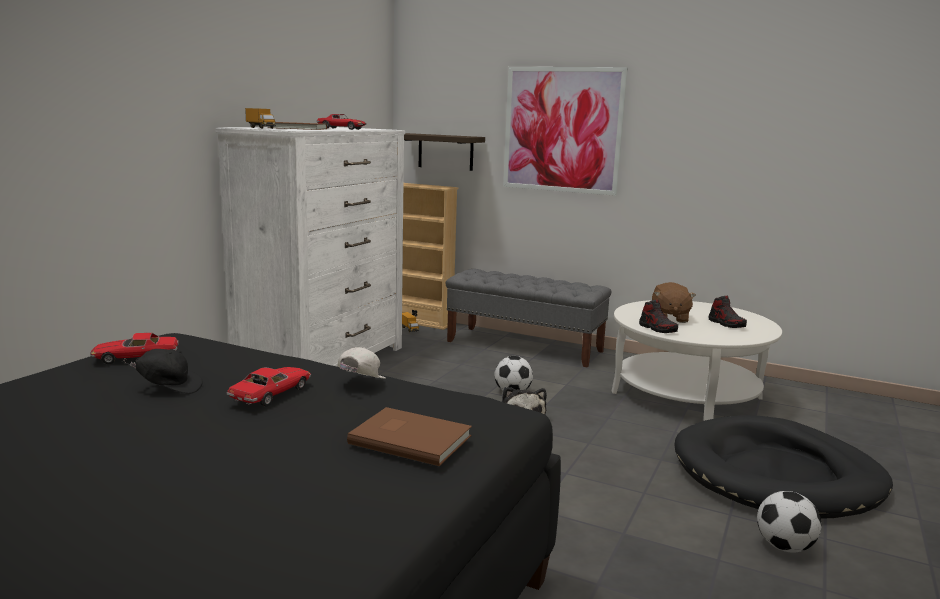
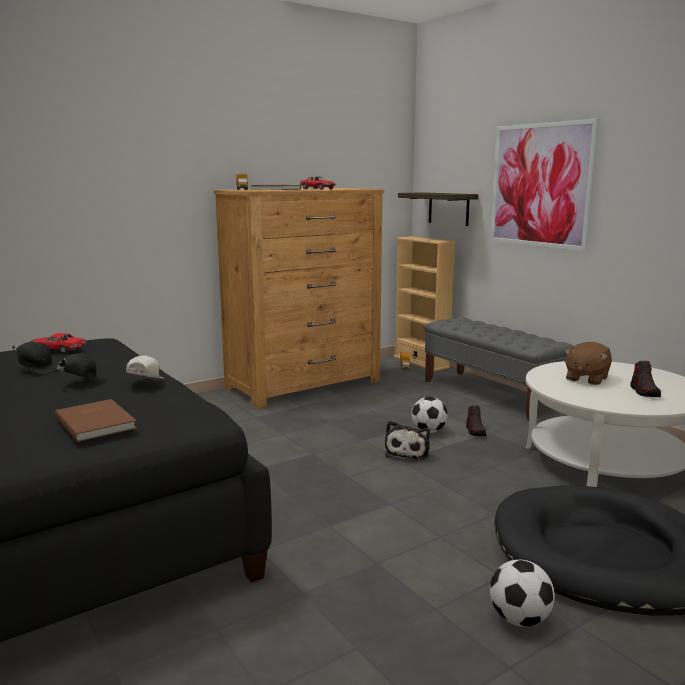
camera: 30 degrees right, 0 degrees up
(272, 394) = (82, 382): toy car -> black cap
(324, 363) = (304, 385): white dresser -> brown dresser
(359, 384) = (144, 384): white cap -> white cap turned 45 degrees counterclockwise
(657, 329) = (553, 386): shoe -> shoe (475, 431)

